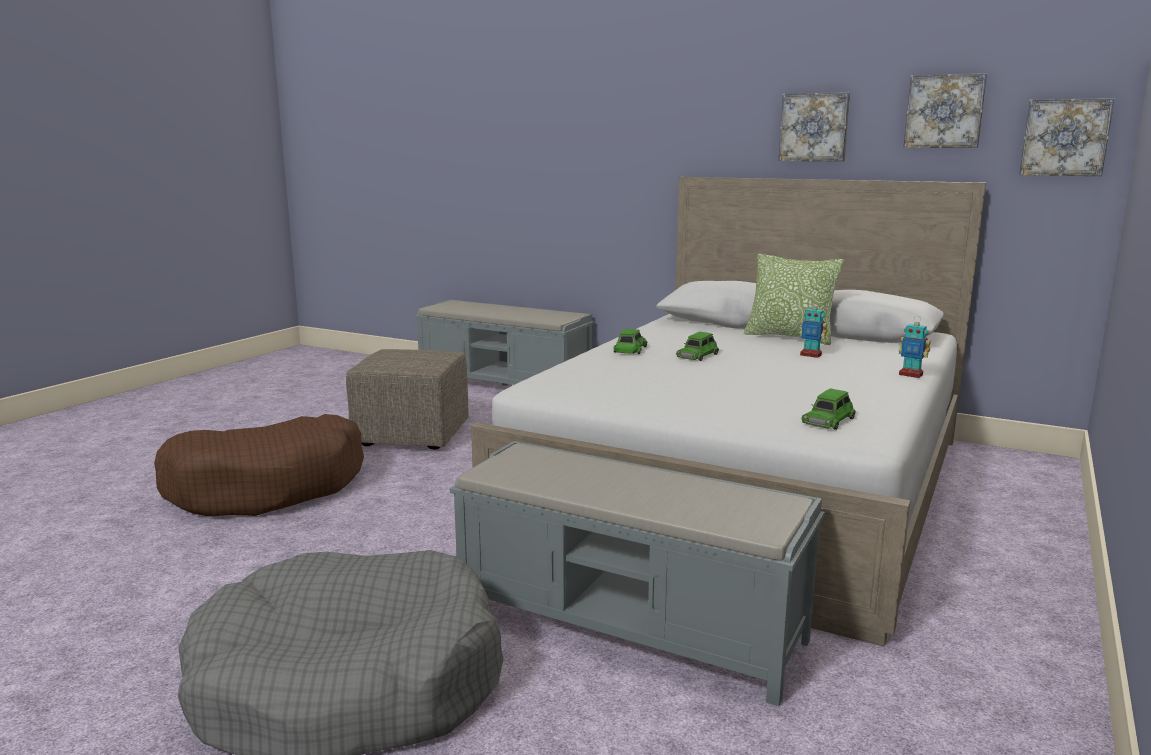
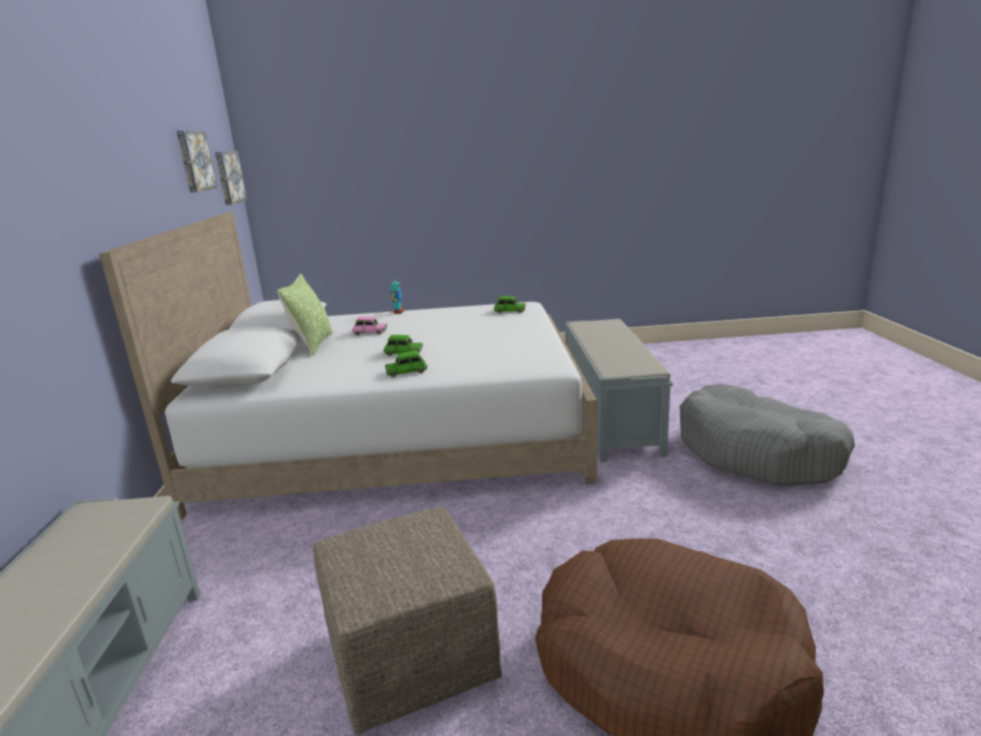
camera: 120 degrees left, 5 degrees up
(811, 355) = (369, 332): toy robot -> pink toy car
(814, 127) = (150, 179): picture -> none

